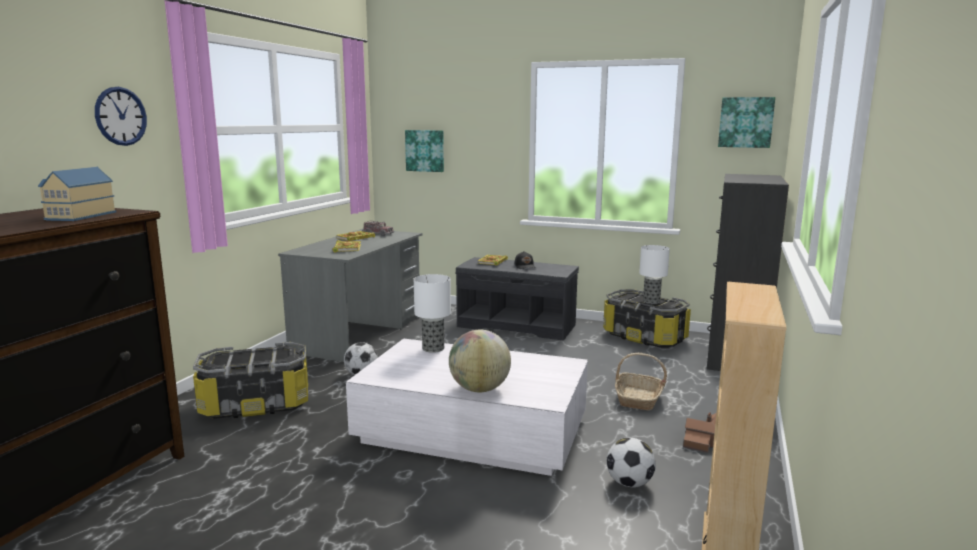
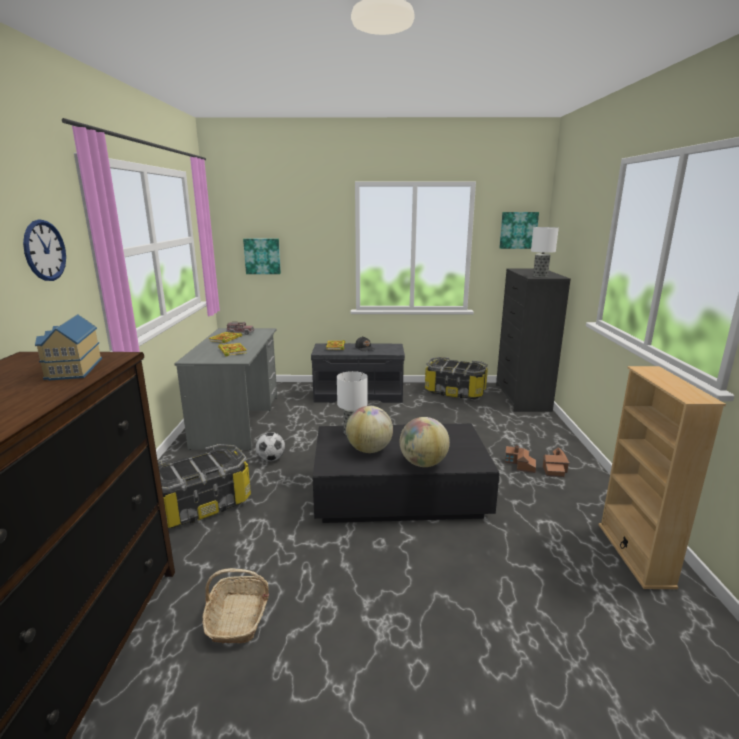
camera: 20 degrees left, 5 degrees up
(433, 367) = (369, 450): none -> globe
(471, 431) = (399, 493): white coffee table -> black coffee table
(629, 483) = (537, 512): football -> none
(638, 399) = (490, 443): basket -> basket (238, 618)
(651, 301) = (460, 365): table lamp -> table lamp (540, 276)
(656, 429) = (520, 465): none -> toy house

